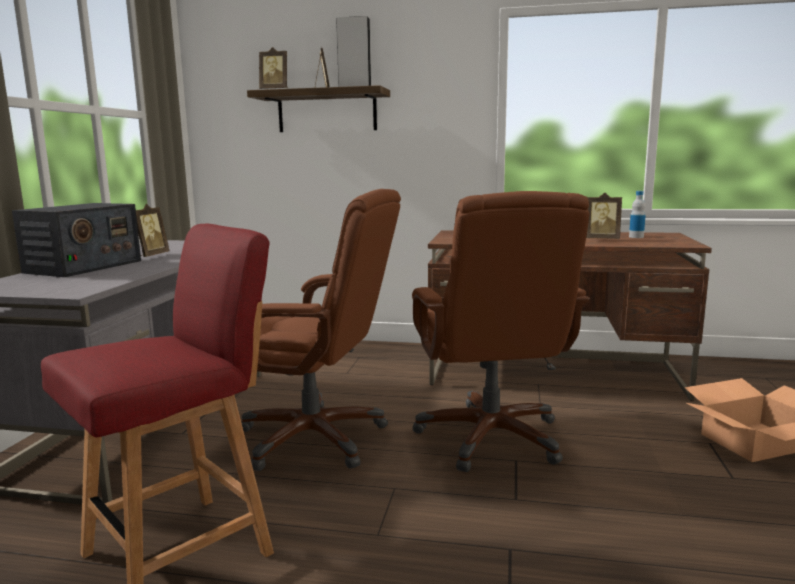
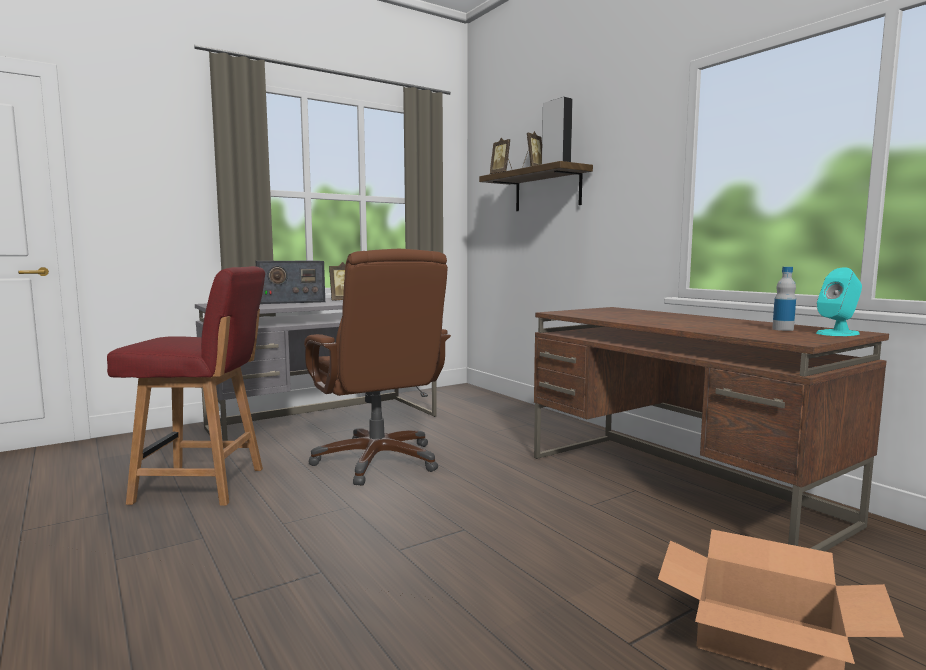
camera: 45 degrees right, 5 degrees down
(491, 437) = (487, 508): brown office chair -> none
(601, 239) = (721, 326): picture frame -> none
(669, 236) = (837, 333): none -> turquoise speaker

